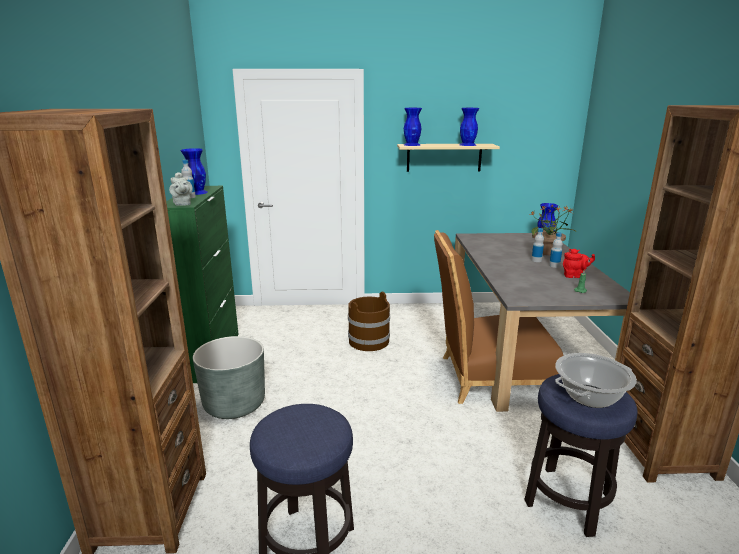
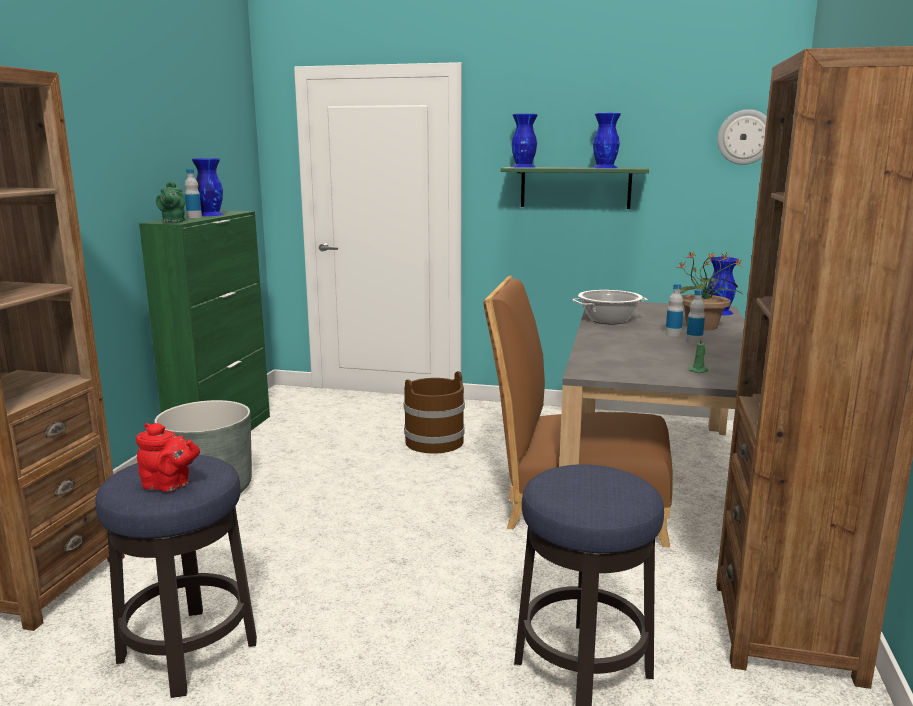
camera: 15 degrees right, 5 degrees down
(182, 204) = (173, 221): grey teapot -> green teapot
(444, 157) = (575, 187): beige shelf -> green shelf
(553, 123) = (745, 137): none -> wall clock
(574, 276) = (711, 354): red teapot -> red teapot (169, 485)
(590, 396) = (589, 491): cooking pot -> cooking pot (608, 320)

